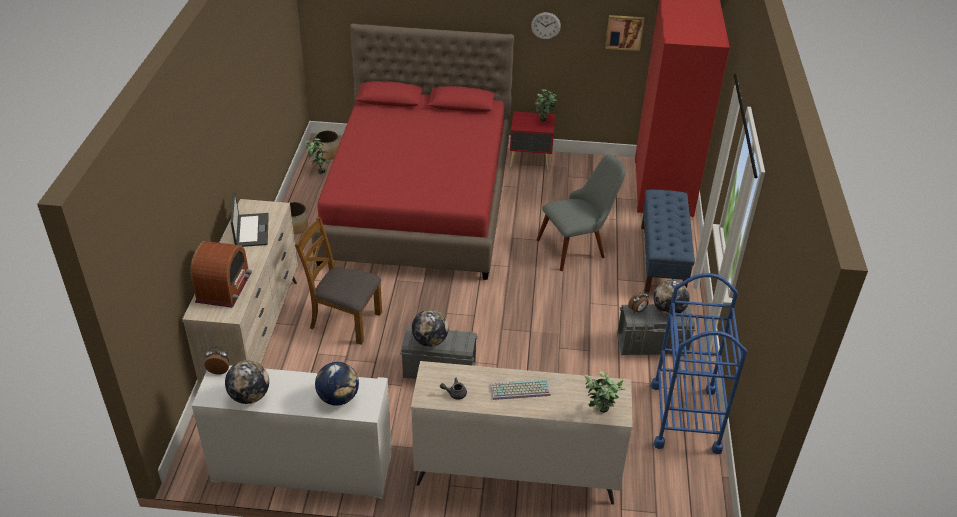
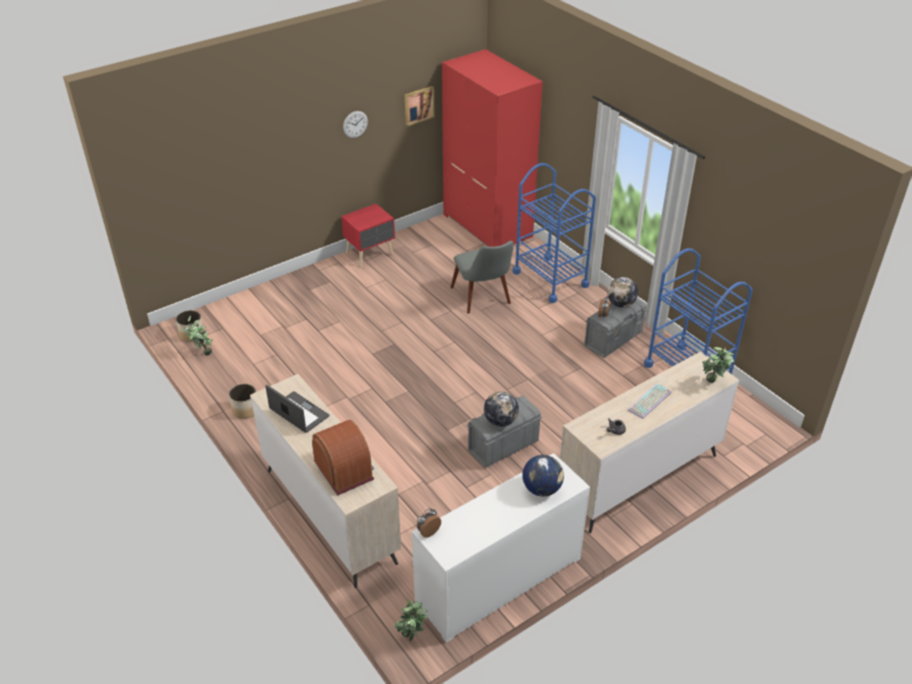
camera: 40 degrees left, 0 degrees up
(249, 396) = (479, 533): globe -> none
(345, 320) = (386, 456): brown chair -> none
(419, 203) = (325, 333): red bed -> none
(544, 122) = (376, 213): potted plant -> potted plant (412, 637)
(578, 246) = (484, 299): grey chair -> grey chair turned 135 degrees clockwise
(662, 261) = (550, 279): blue bench -> blue cart

